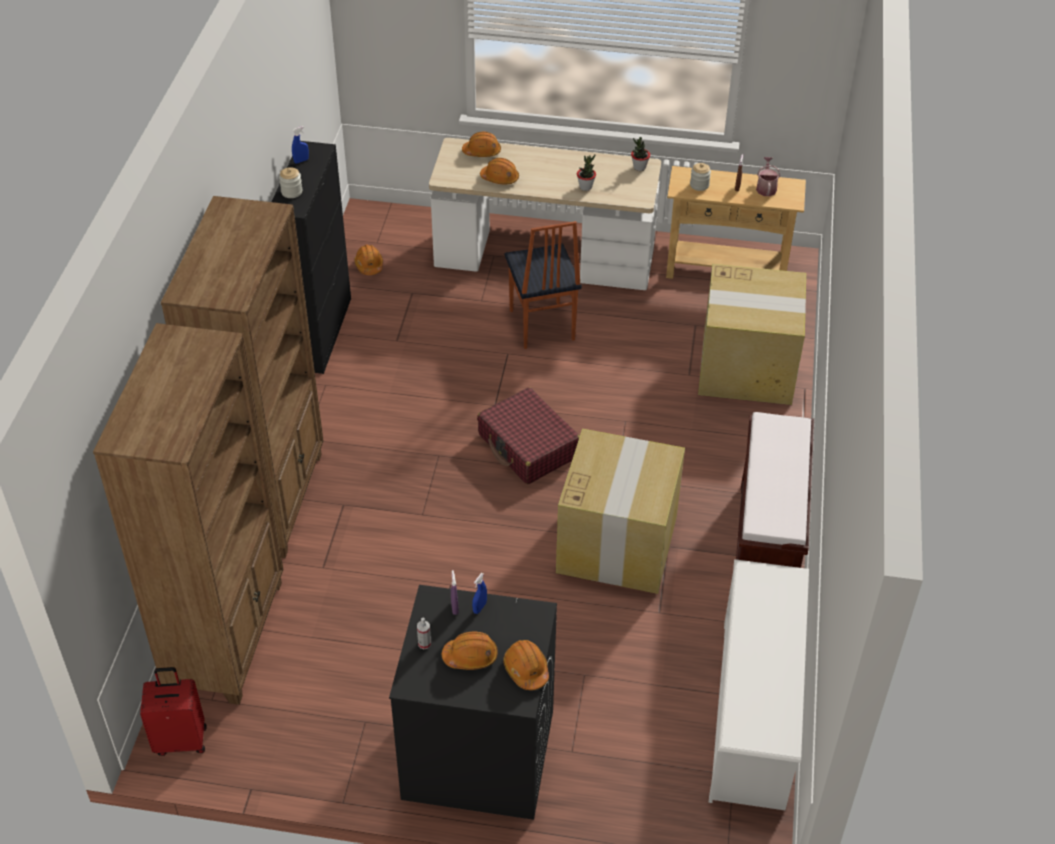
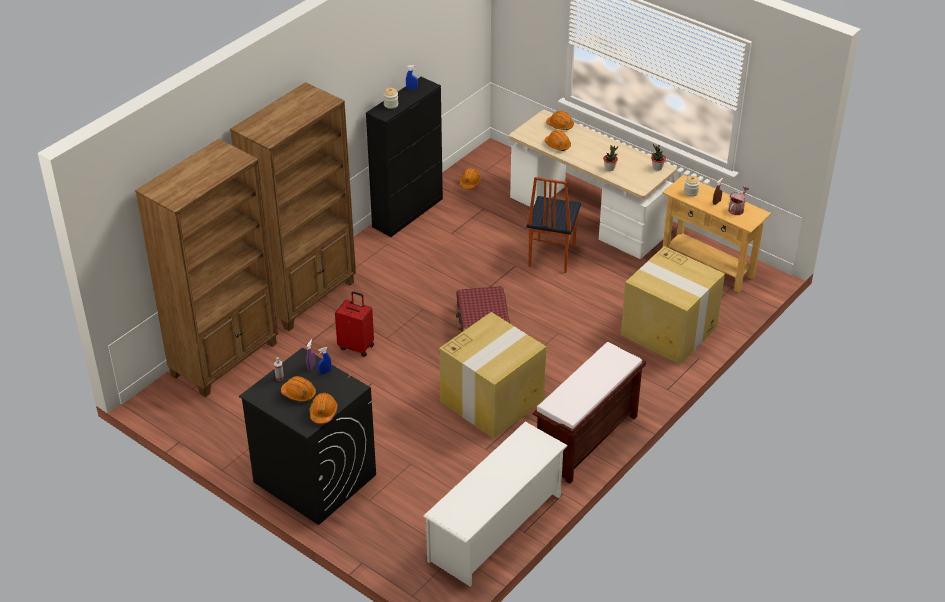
camera: 30 degrees right, 5 degrees down
(181, 740) = (161, 402): red suitcase -> red suitcase (357, 346)

